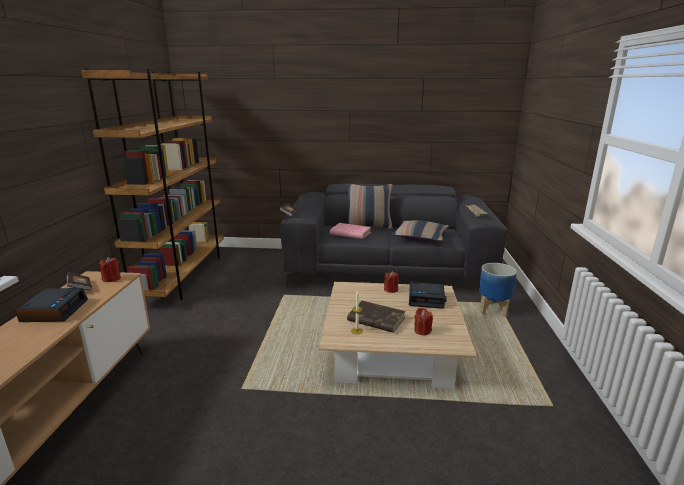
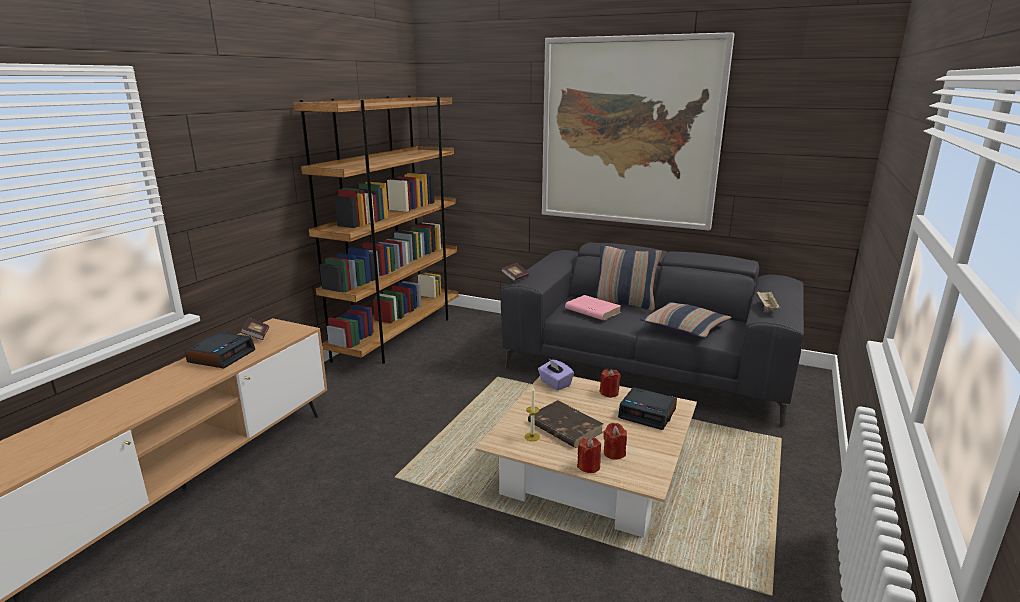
camera: 20 degrees right, 0 degrees up
(112, 279) = (289, 330): red candle -> red candle (589, 466)
(348, 289) = (555, 383): none -> purple tissue box
(355, 99) = (629, 132): none -> picture
(493, 310) = (767, 446): planter -> none

